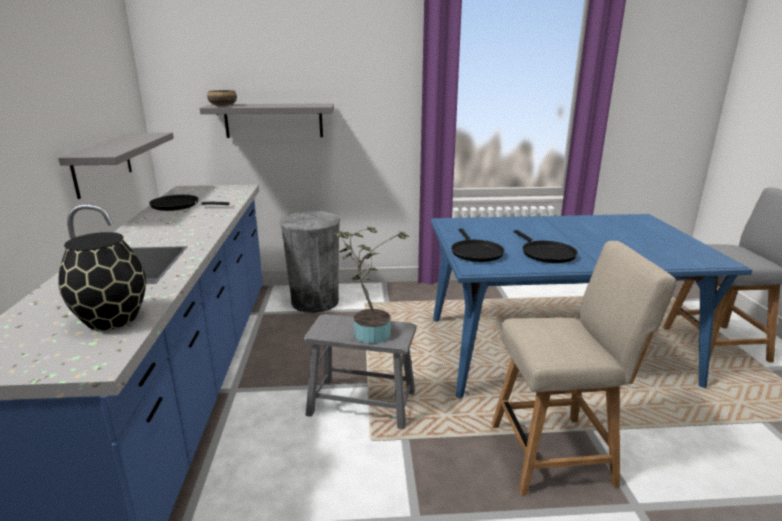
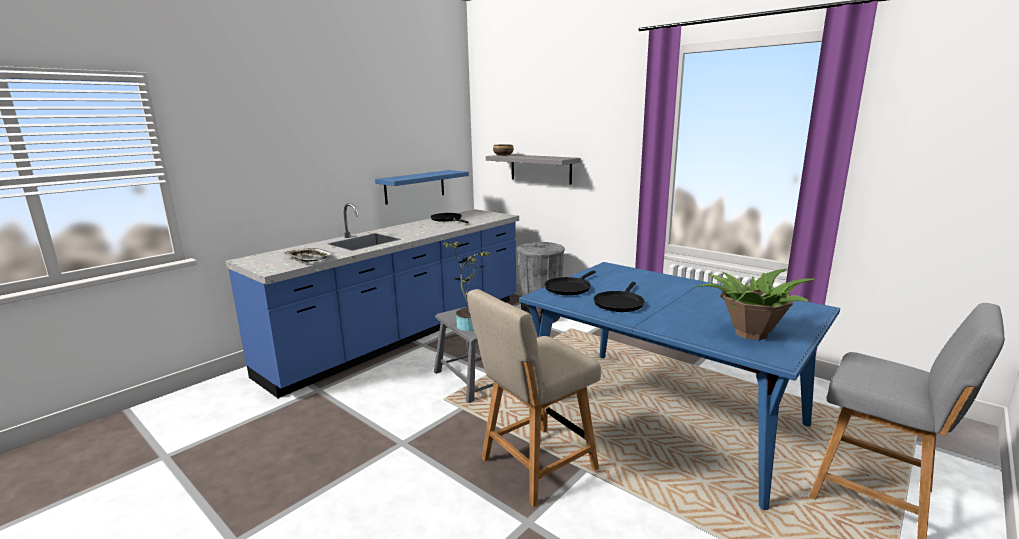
camera: 45 degrees right, 5 degrees down
(102, 163) = (415, 186): grey shelf -> blue shelf
(111, 319) = (308, 258): black vase -> tray
(557, 453) = (534, 466): beige chair -> beige chair turned 105 degrees clockwise
(668, 249) = (749, 333): none -> potted plant

